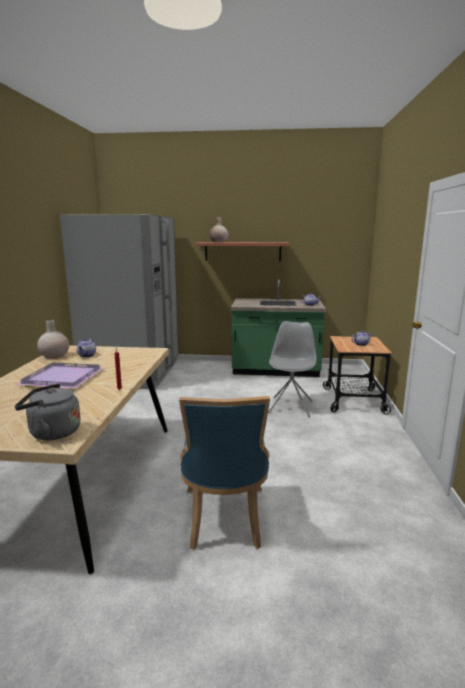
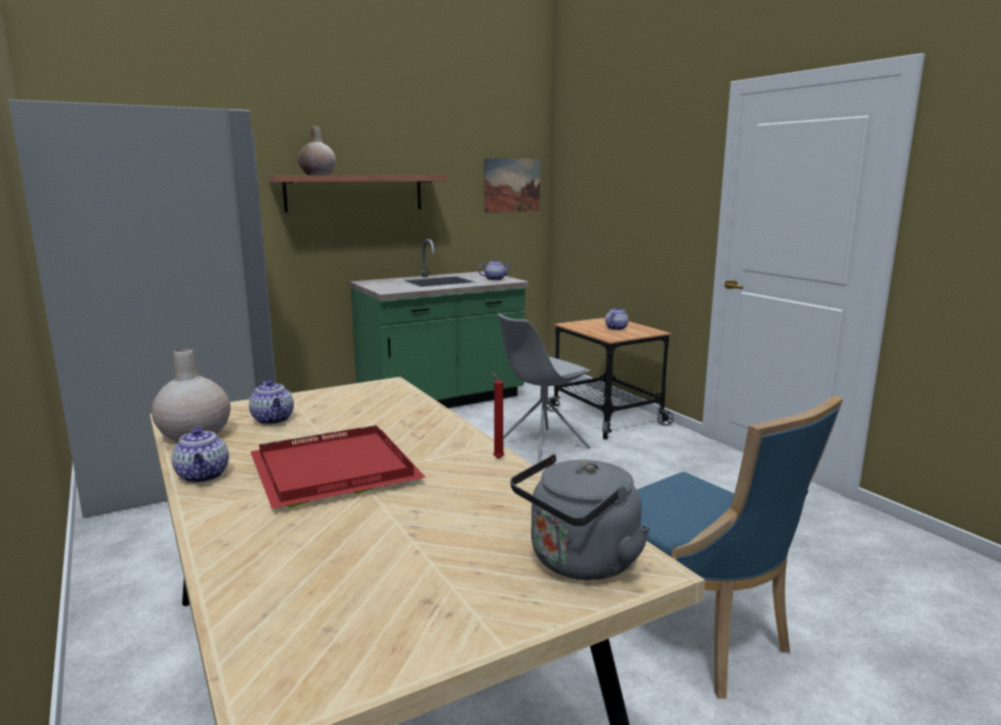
camera: 35 degrees left, 0 degrees up
(27, 370) = (203, 476): none -> teapot
(61, 378) = (332, 471): purple tray -> red tray
(291, 406) = (541, 446): grey chair -> grey chair turned 105 degrees counterclockwise
(343, 248) = (512, 185): none -> picture

